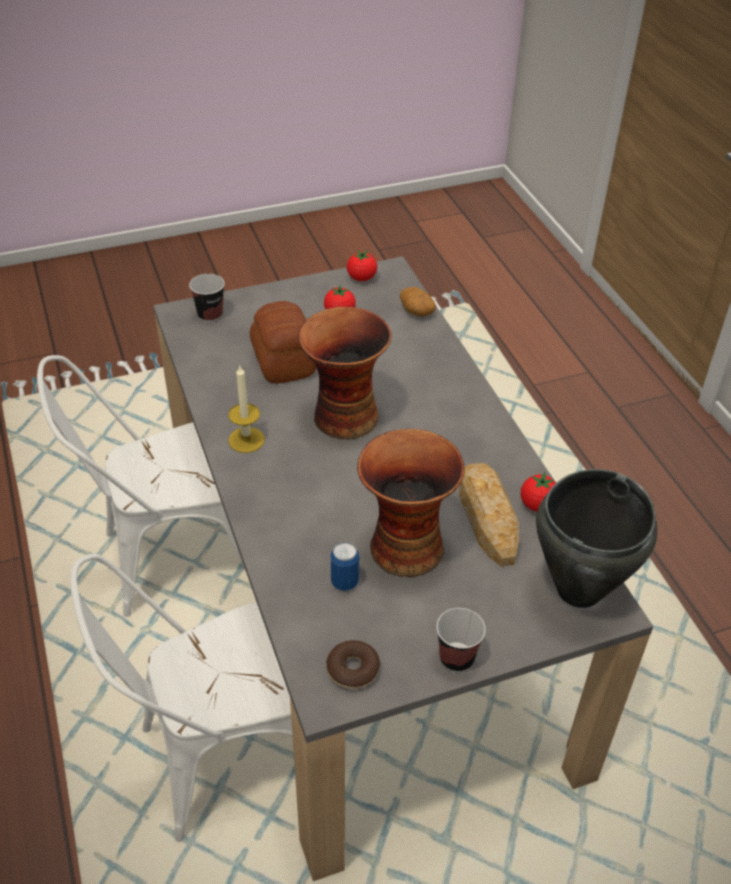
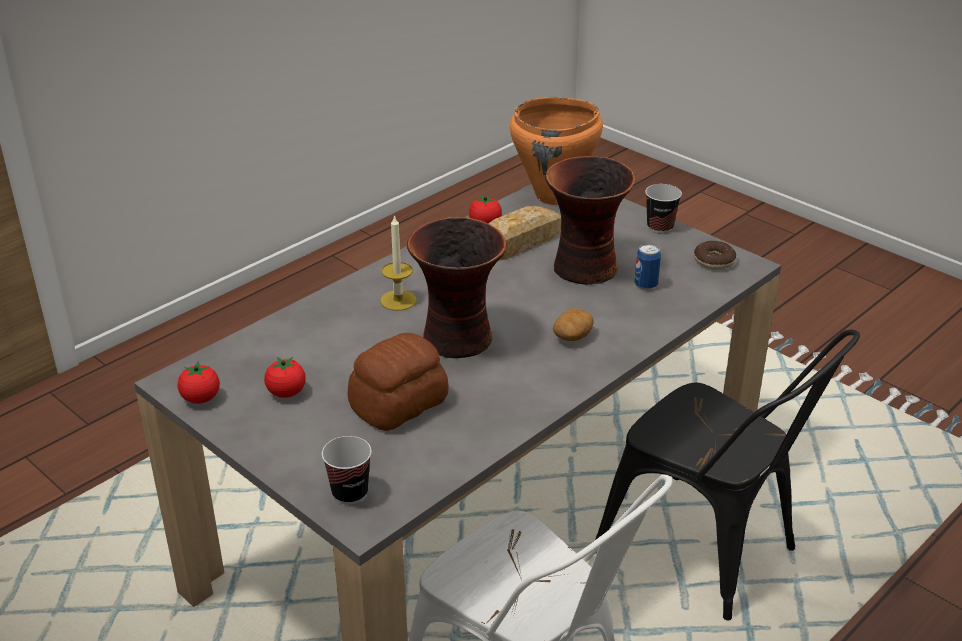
camera: 115 degrees left, 10 degrees down
(218, 761) = (710, 555): white chair -> black chair
(246, 440) = (539, 386): candle -> candle (398, 300)
(416, 310) = (249, 343): potato -> potato (572, 336)
(577, 590) = (554, 197): black cooking pot -> orange cooking pot

